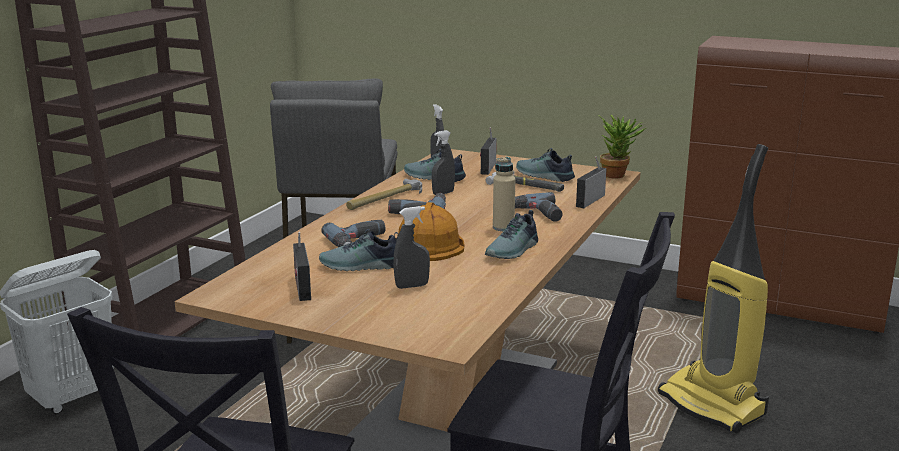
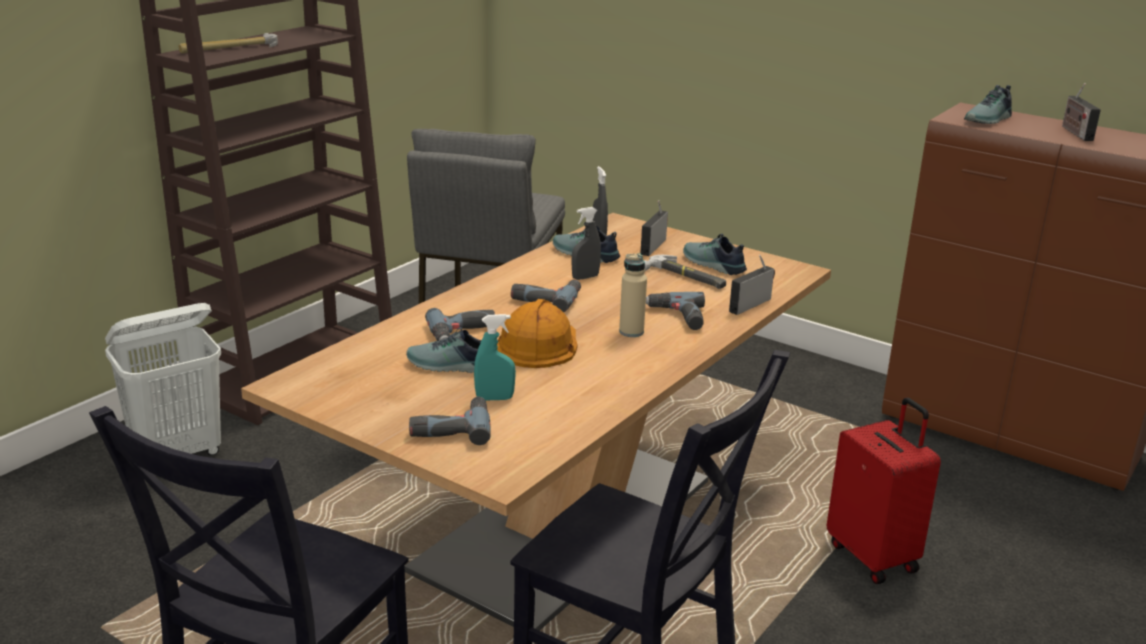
camera: 10 degrees right, 5 degrees up
(301, 287) = (377, 385): radio -> radio (1075, 132)
(384, 311) = (450, 427): none -> power drill
(385, 198) = (517, 278): hammer -> hammer (230, 48)
(412, 286) = (494, 398): grey spray bottle -> turquoise spray bottle
(514, 250) = (629, 364): shoe -> shoe (989, 120)
(617, 175) = (801, 271): potted plant -> none
(713, 405) = (874, 556): vacuum cleaner -> red suitcase

